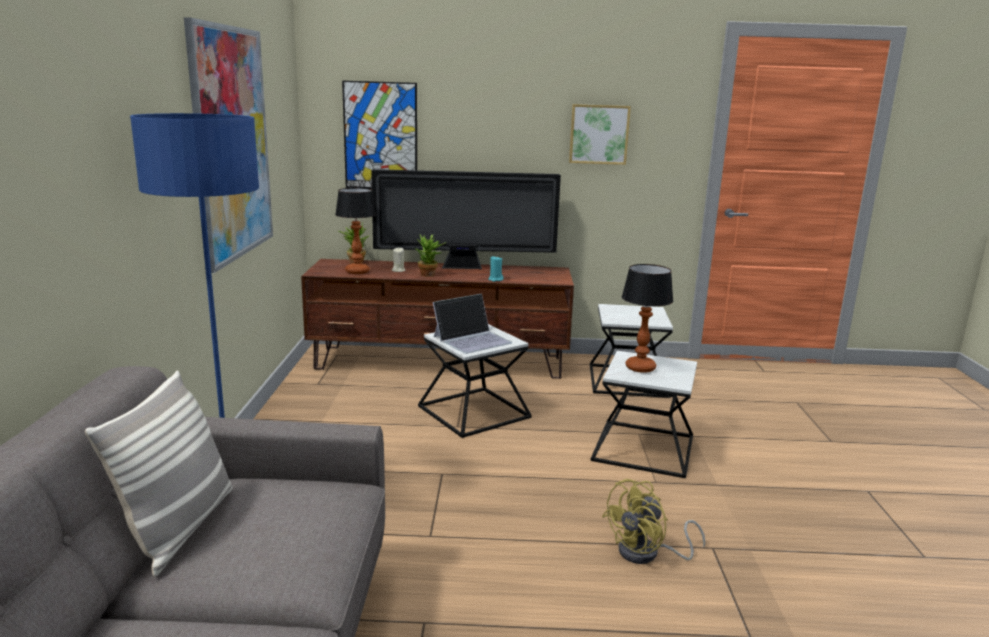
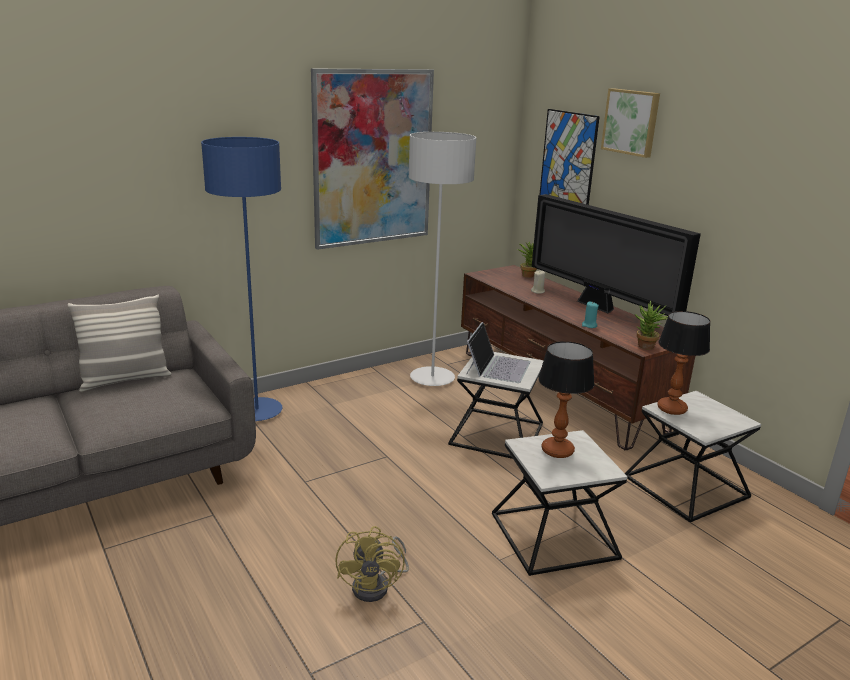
camera: 55 degrees right, 5 degrees up
(333, 400) = (432, 378): none -> grey floor lamp
(358, 271) = (507, 282): table lamp -> table lamp (672, 409)
(430, 275) = (549, 303): potted plant -> potted plant (646, 347)
(472, 339) = (497, 367): laptop -> laptop turned 90 degrees counterclockwise
(598, 134) = (755, 196): picture -> picture (631, 122)
(647, 554) = (377, 586): yellow fan -> yellow fan turned 105 degrees counterclockwise

